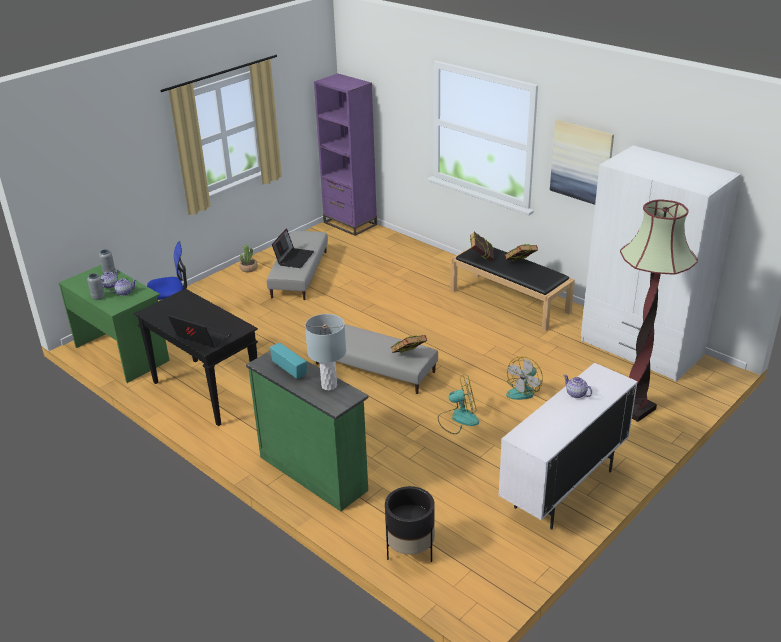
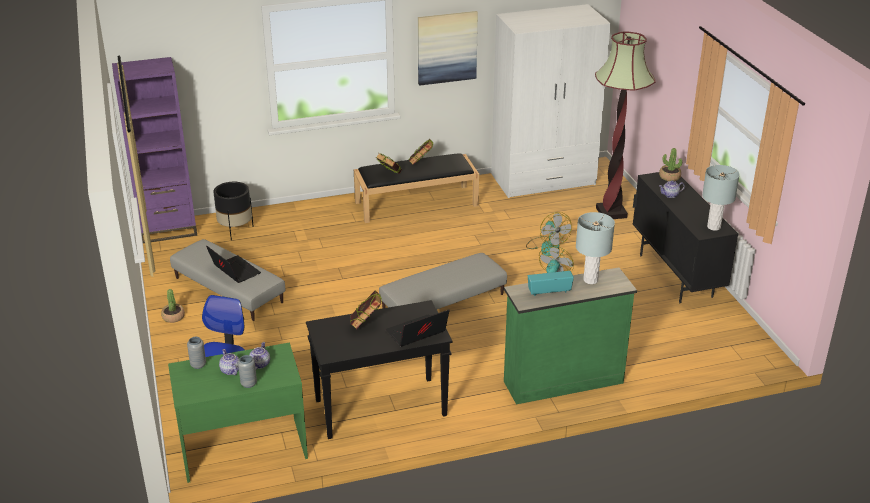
camera: 60 degrees left, 0 degrees up
(408, 356) = (481, 267): book -> book (366, 324)
(410, 551) = (693, 365): black planter -> black planter (235, 230)
(541, 441) = (713, 227): none -> grey table lamp
(563, 489) = (675, 276): white cabinet -> black cabinet
(615, 382) = (669, 177): none -> potted plant

